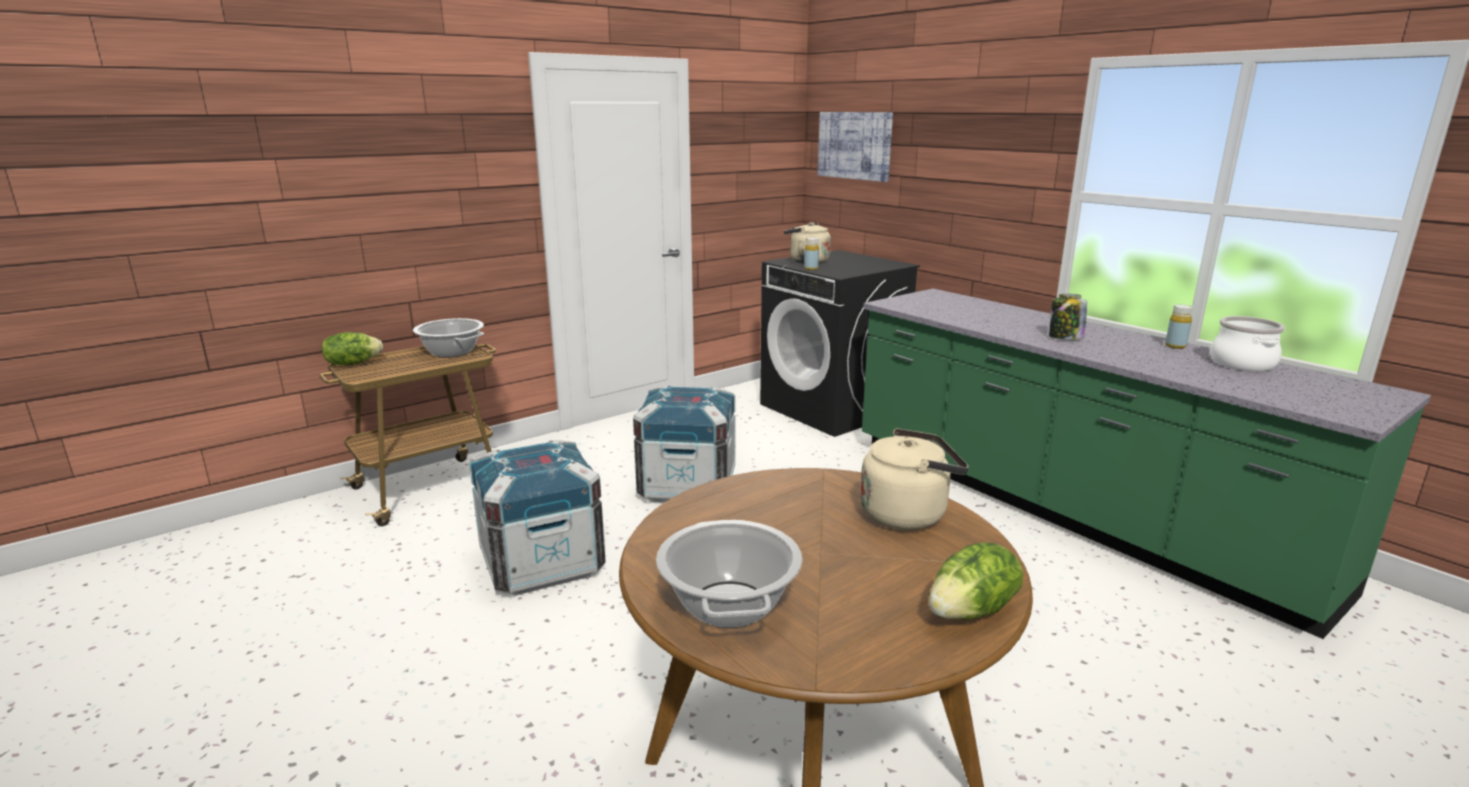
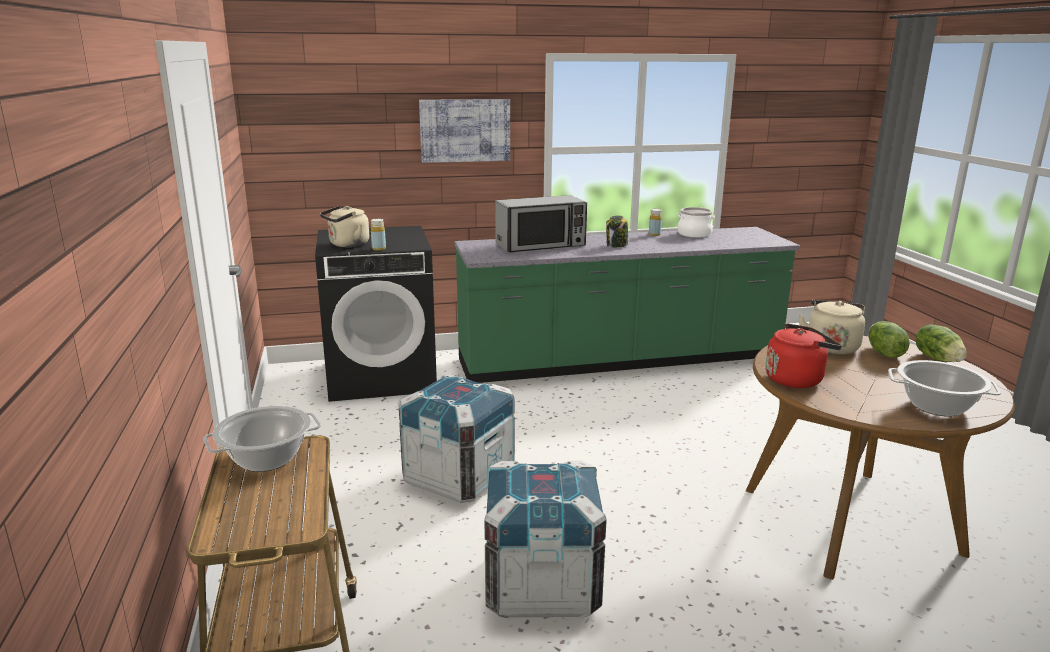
camera: 65 degrees left, 0 degrees up
(353, 363) = (221, 532): lettuce -> lettuce (883, 353)
(740, 496) = (796, 379): none -> red kettle
(854, 145) = (317, 126): picture -> picture (465, 130)
(987, 313) = (541, 245): none -> microwave

